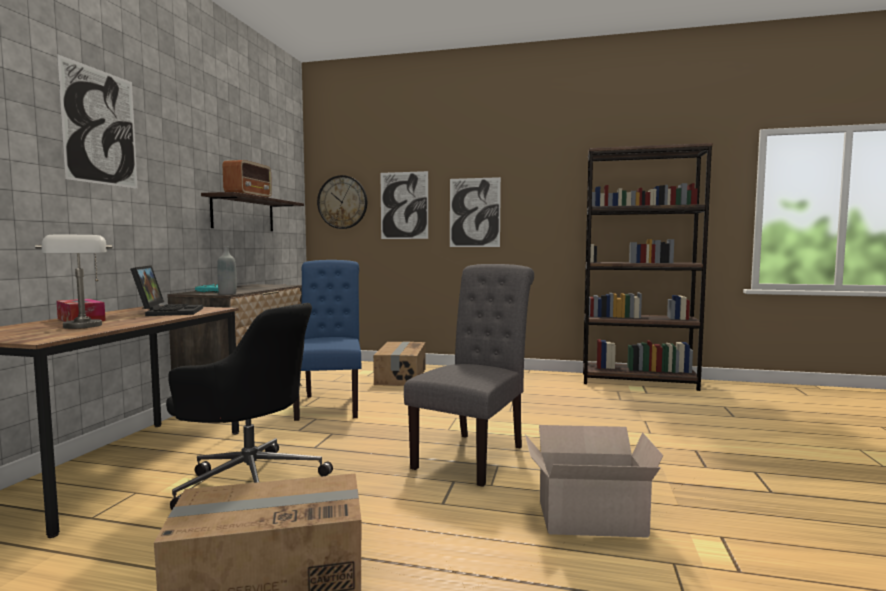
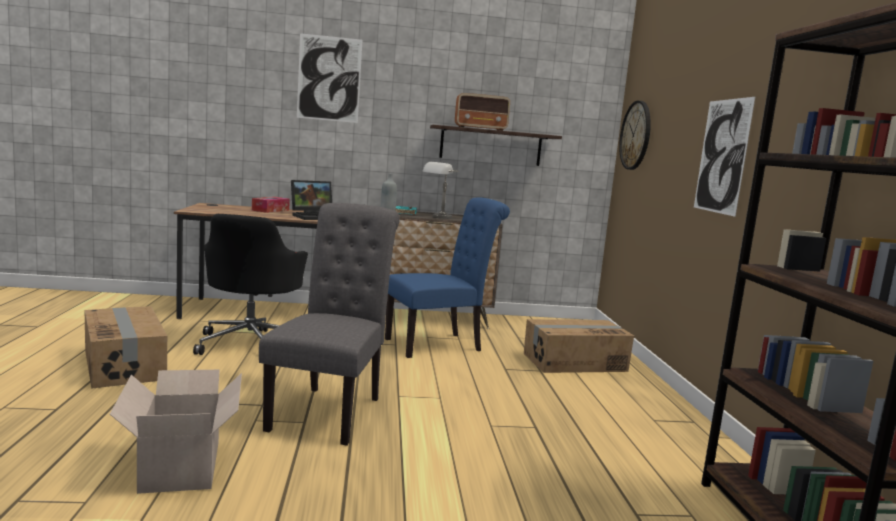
camera: 70 degrees right, 5 degrees up
(82, 327) = (235, 212): grey table lamp -> grey table lamp (438, 217)
(404, 205) = (671, 141): picture -> none
(474, 454) = (330, 410): grey chair -> grey chair turned 90 degrees counterclockwise

